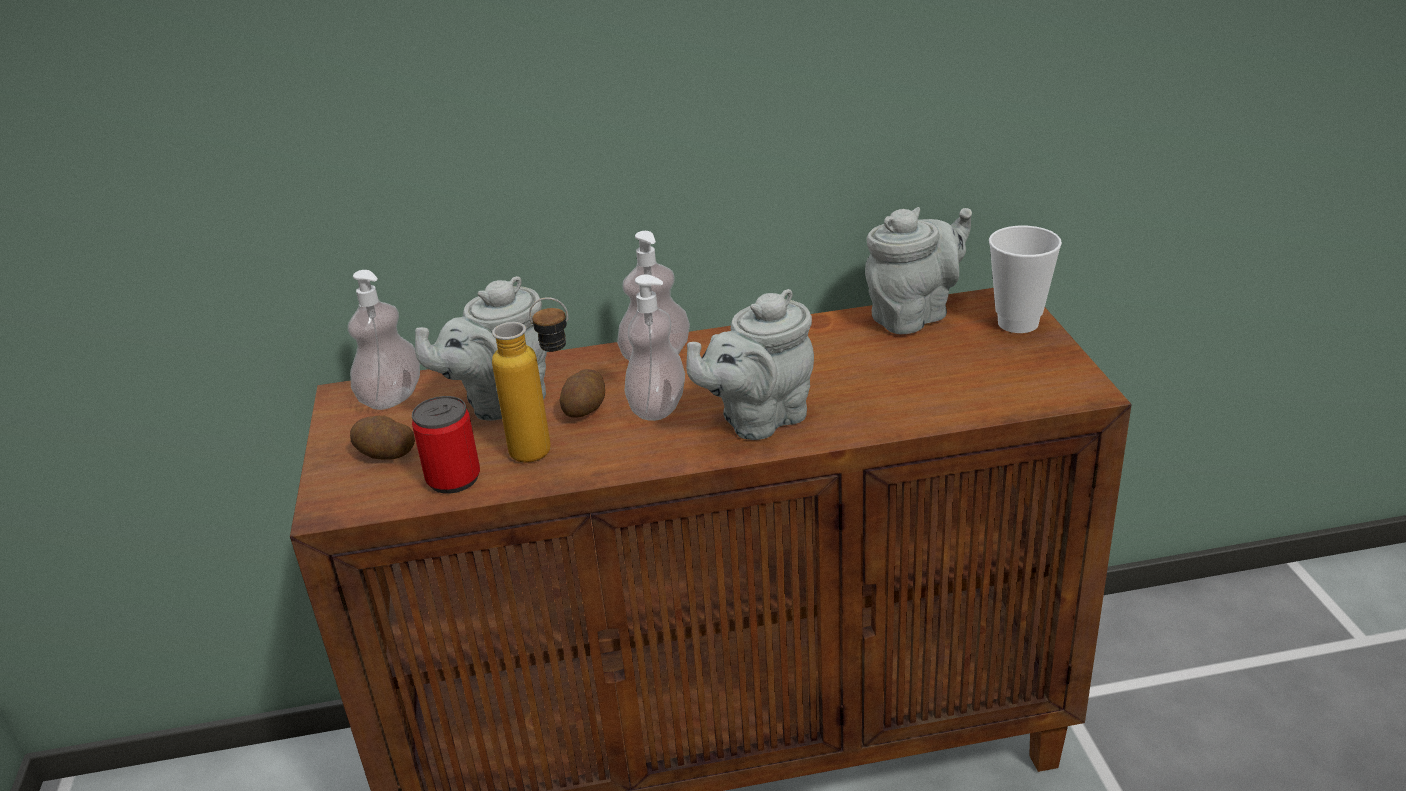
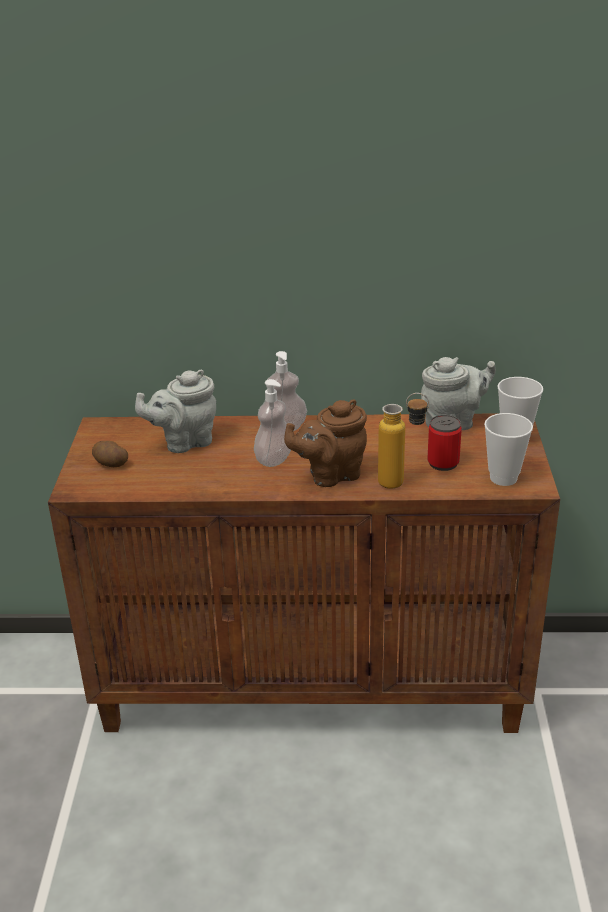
camera: 10 degrees right, 0 degrees up
(392, 397) = (123, 431): soap dispenser -> none
(453, 479) = (144, 483): can -> can (443, 463)
(548, 451) = (202, 475): bottle -> bottle (401, 483)
(585, 409) = (232, 454): potato -> none
(758, 419) = (330, 475): grey teapot -> brown teapot
(1030, 385) = (503, 478): none -> cup

